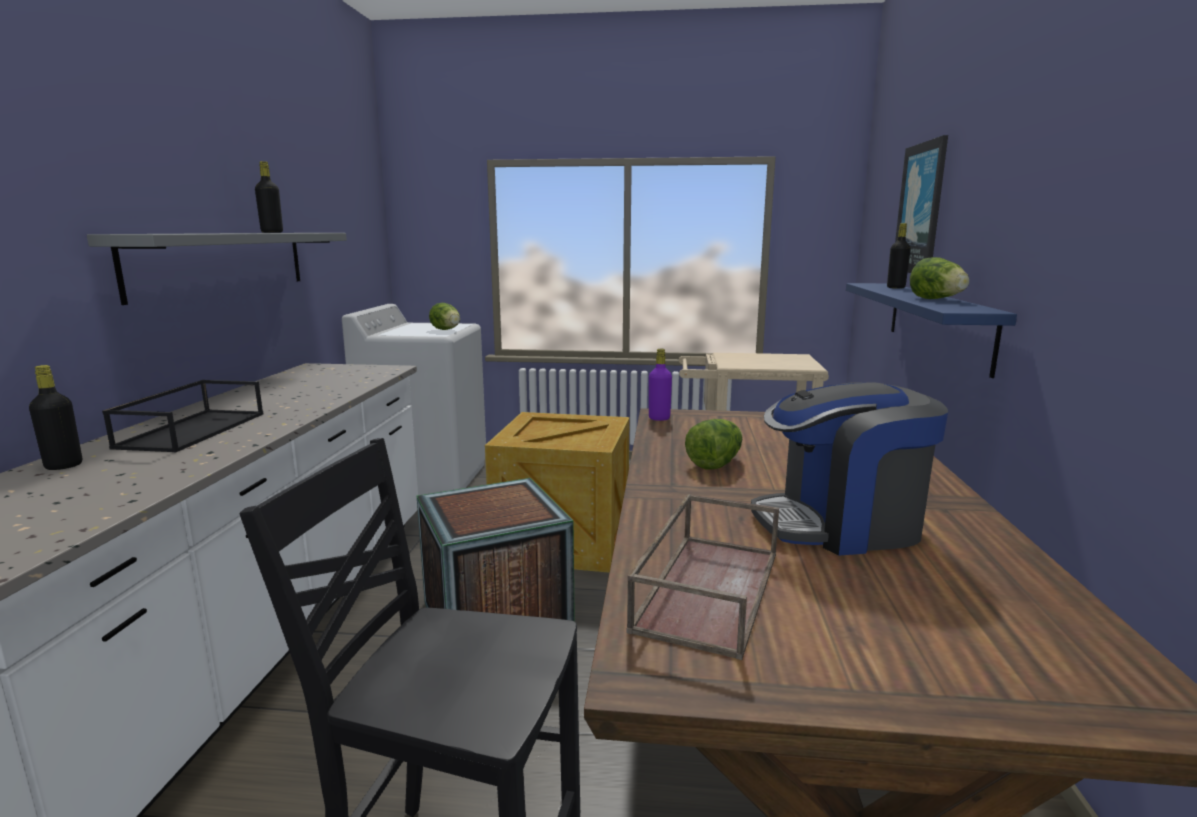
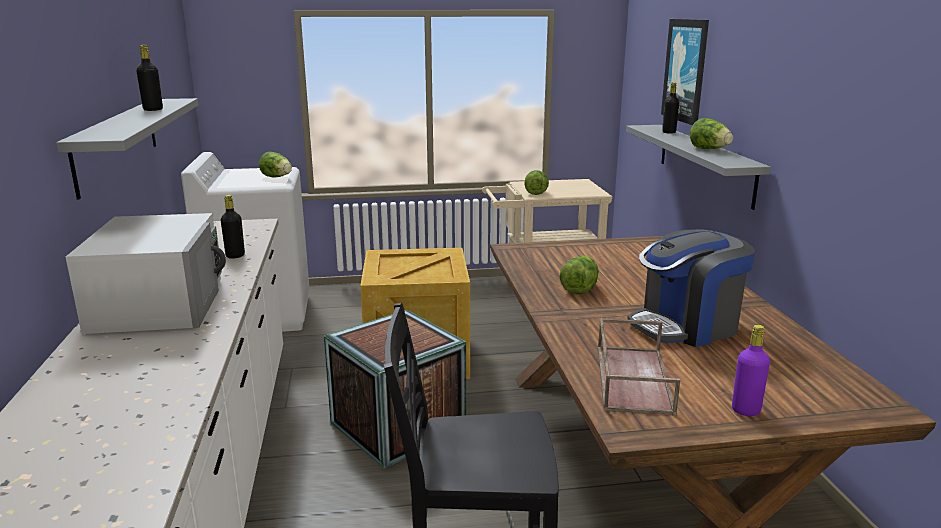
camera: 15 degrees left, 5 degrees up
(64, 466) = (95, 348): black bottle -> black bottle (235, 256)
(192, 429) = (159, 303): black tray -> white microwave
(659, 418) = (512, 253): purple bottle -> purple bottle (746, 410)
(734, 363) = (535, 192): none -> lettuce
(937, 323) = (704, 163): blue shelf -> grey shelf

